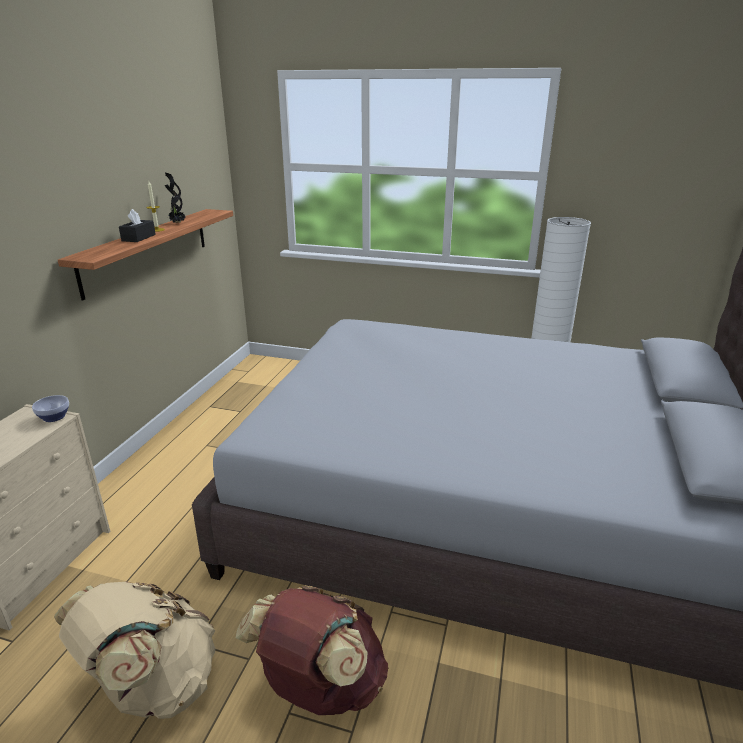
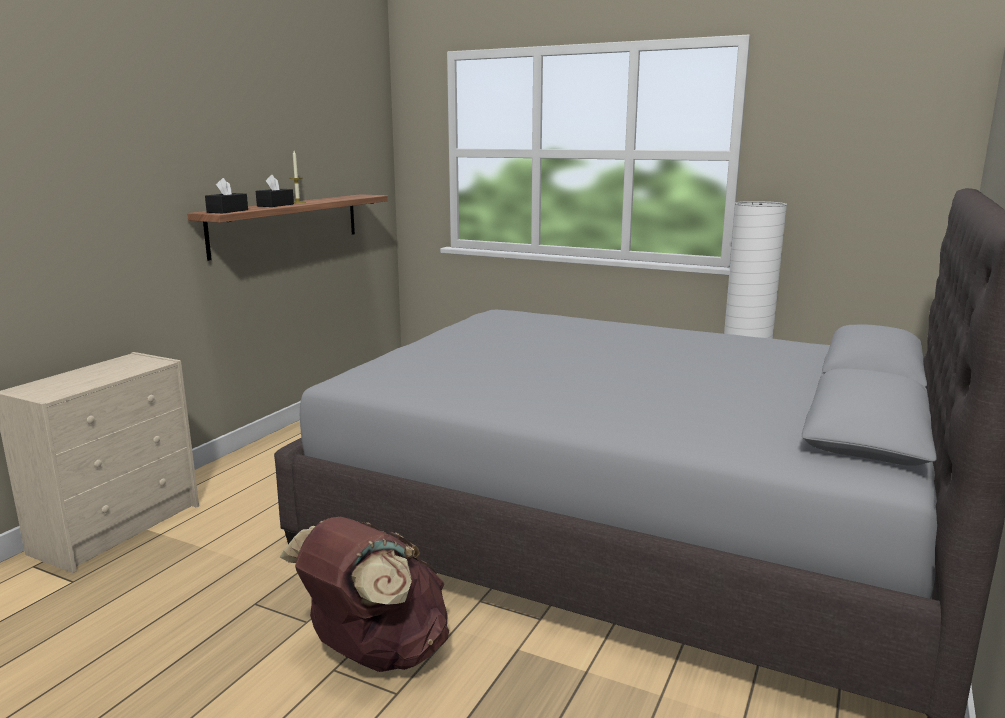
camera: 10 degrees right, 10 degrees down
(55, 417) = (156, 361): bowl -> none
(97, 254) = (227, 211): none -> black tissue box
(153, 686) = (199, 631): beige backpack -> none
(177, 223) = (322, 200): potted plant -> none

